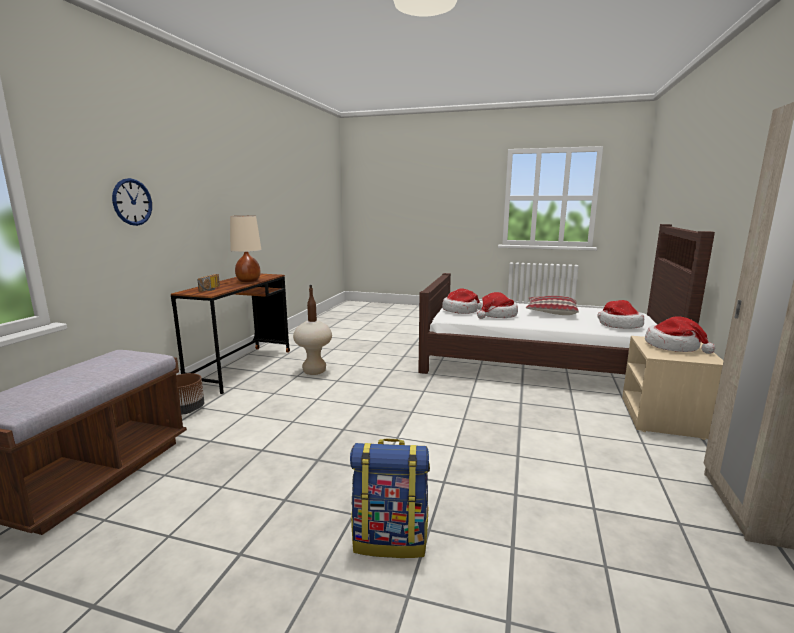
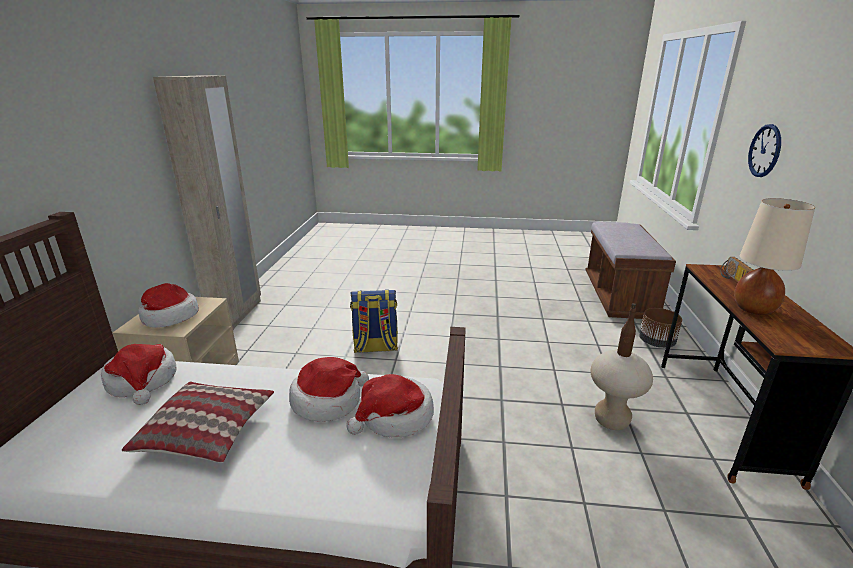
camera: 170 degrees right, 10 degrees up
(391, 539) = (433, 288): backpack -> backpack (375, 347)

